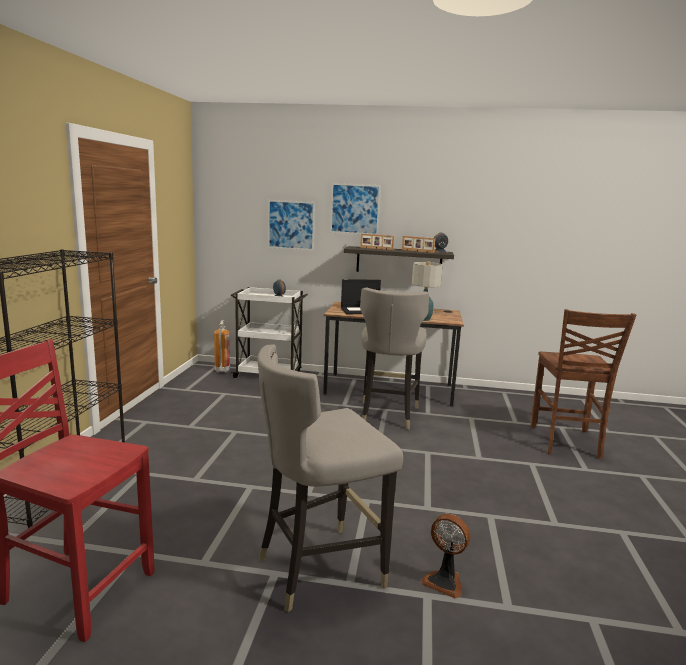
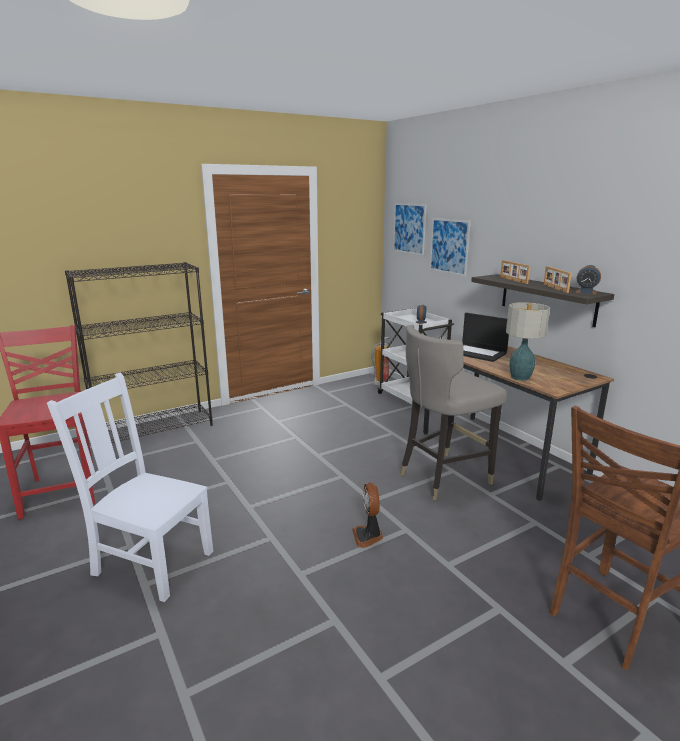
camera: 50 degrees right, 5 degrees up
(318, 569) = (150, 561): grey stool -> white chair
(355, 209) = (506, 229): picture -> picture (409, 228)
(444, 581) = (190, 635): fan -> fan (368, 536)

